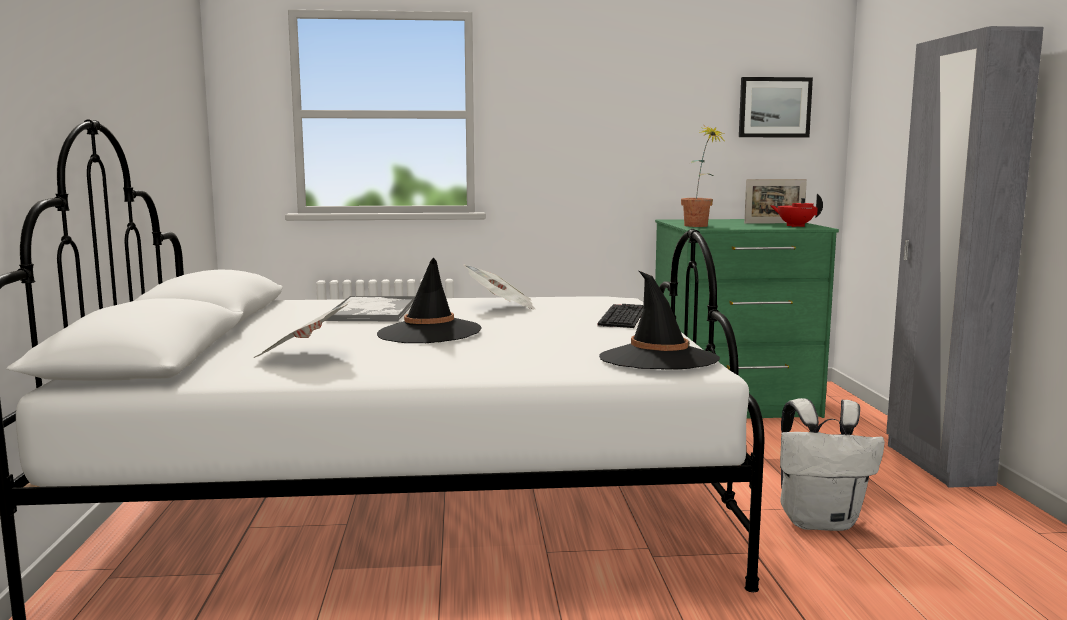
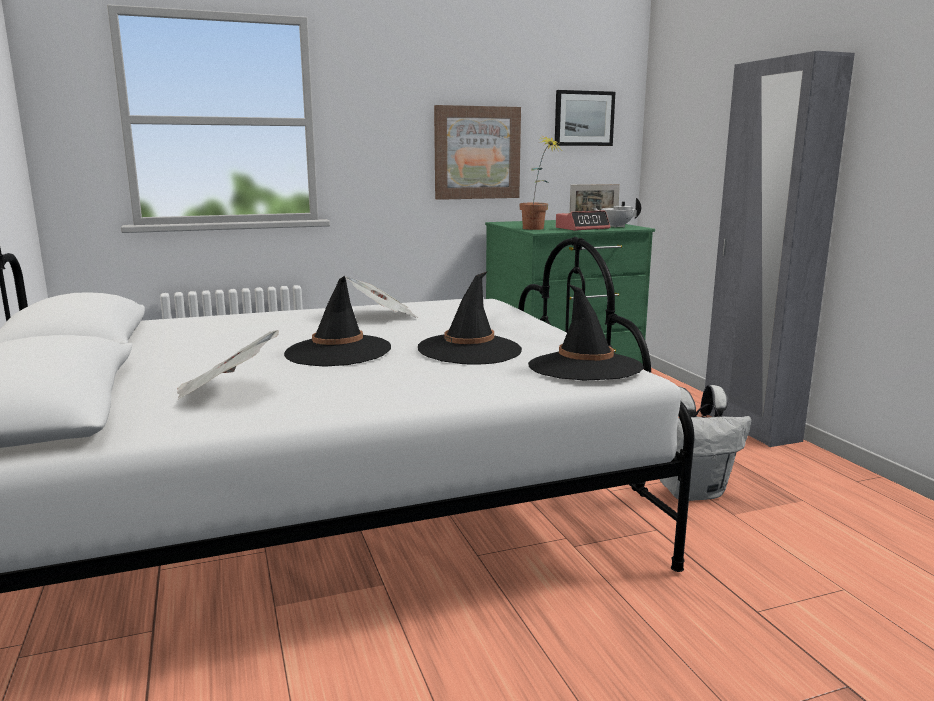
camera: 15 degrees left, 5 degrees up
(372, 311) = (257, 329): tray -> none
(557, 338) = (469, 350): none -> black hat
(621, 316) = (504, 320): keyboard -> none
(647, 145) = (476, 153): none -> picture
(752, 227) = (582, 228): none -> alarm clock
(795, 226) = (616, 226): red teapot -> white teapot

